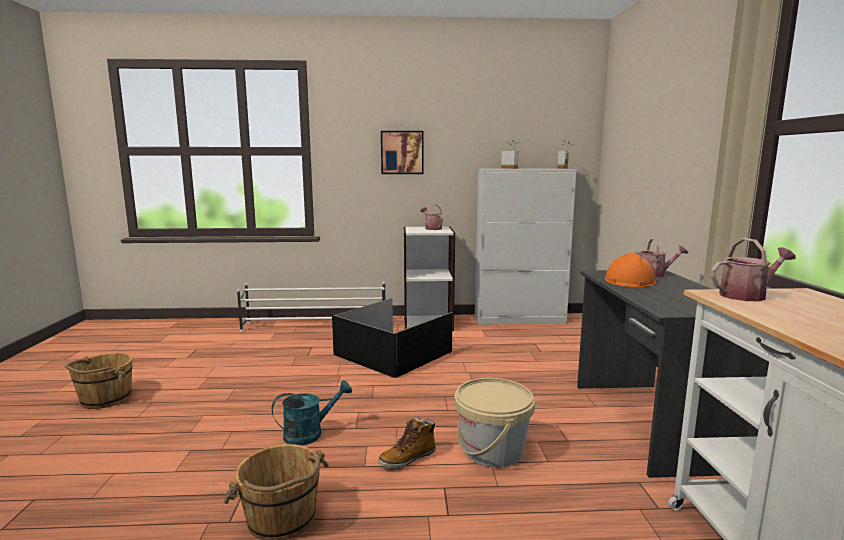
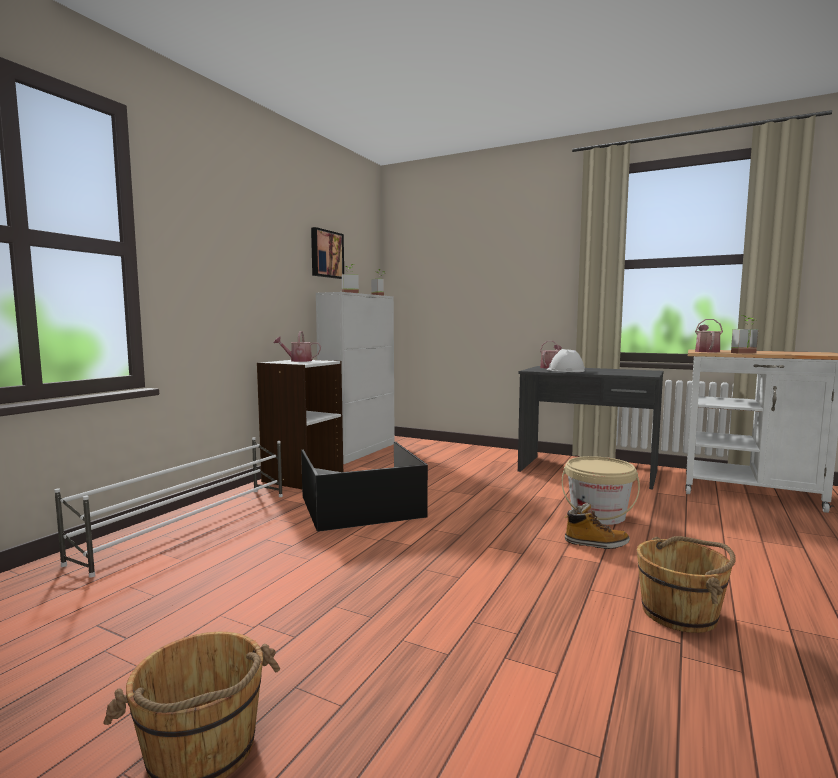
camera: 60 degrees left, 5 degrees down
(310, 433) = (518, 576): turquoise watering can -> none
(402, 152) = (246, 267): picture -> picture (326, 254)
(408, 458) = (596, 544): boot -> boot turned 75 degrees counterclockwise
(629, 281) = (565, 370): orange hard hat -> white hard hat
(759, 313) = (746, 353): none -> potted plant

